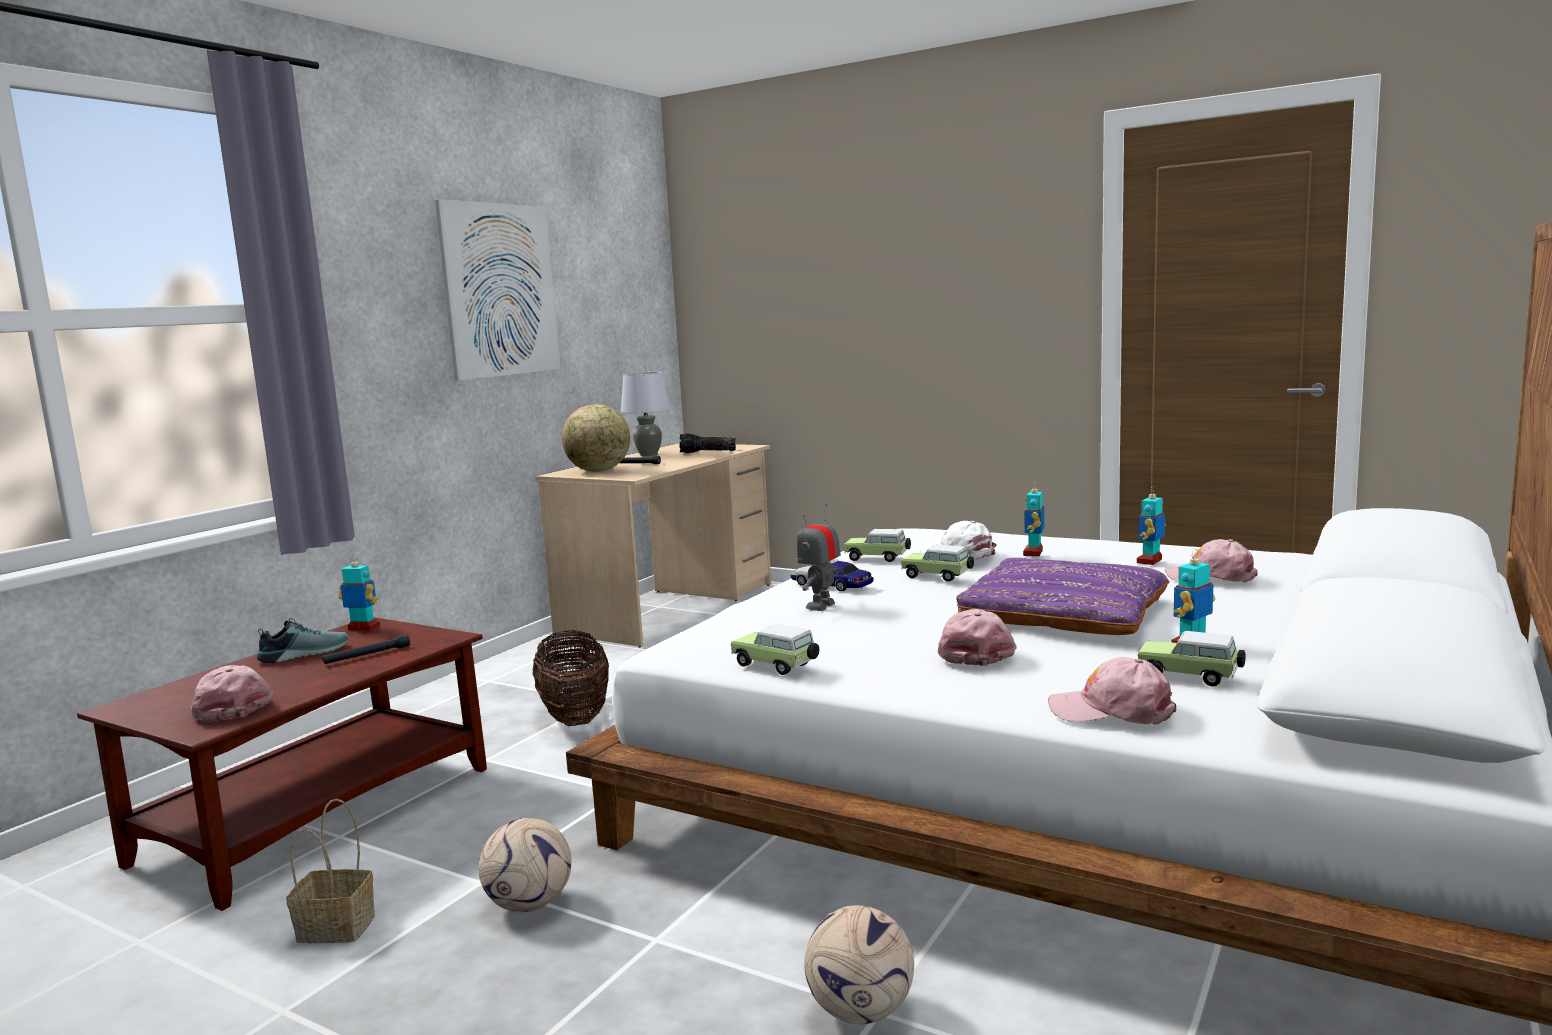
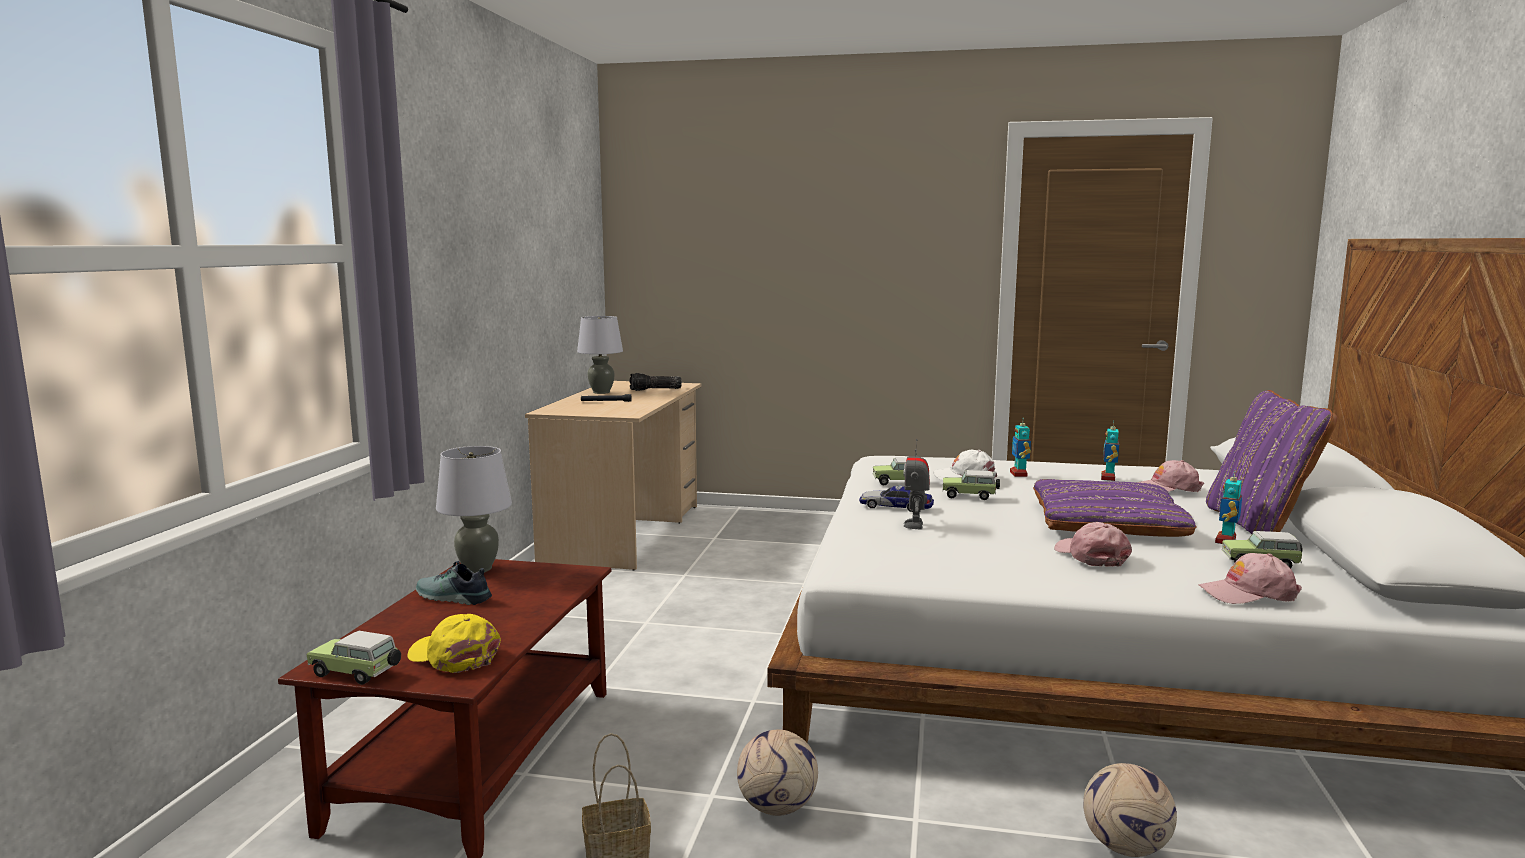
camera: 20 degrees left, 0 degrees up
(230, 707) = (454, 656): pink cap -> yellow cap
(303, 654) = (452, 598): shoe -> shoe turned 105 degrees counterclockwise
(363, 628) = (478, 569): toy robot -> grey table lamp
(367, 655) = (525, 595): black flashlight -> none
(500, 290) = (503, 237): picture -> none
(575, 716) = (640, 638): basket -> none
(599, 471) = (584, 409): globe -> none
(776, 666) = (958, 577): toy car -> toy car (357, 673)
(1273, 628) = (1259, 525): none -> purple pillow

